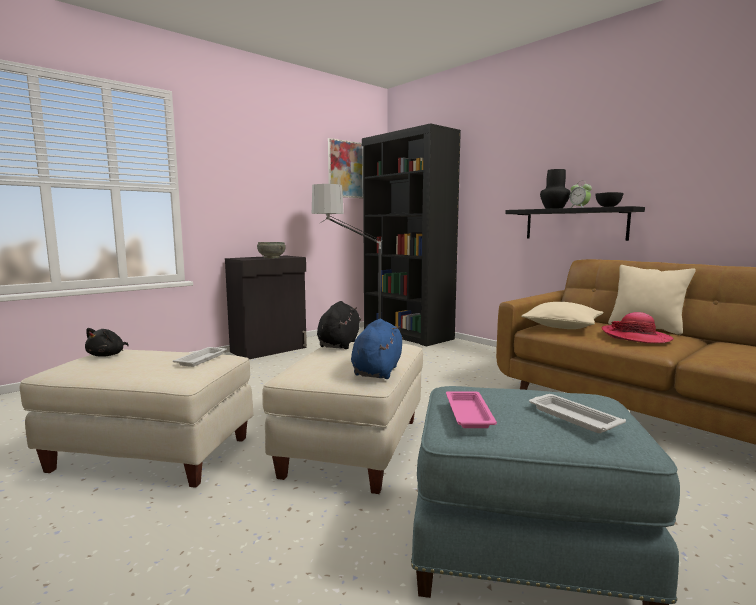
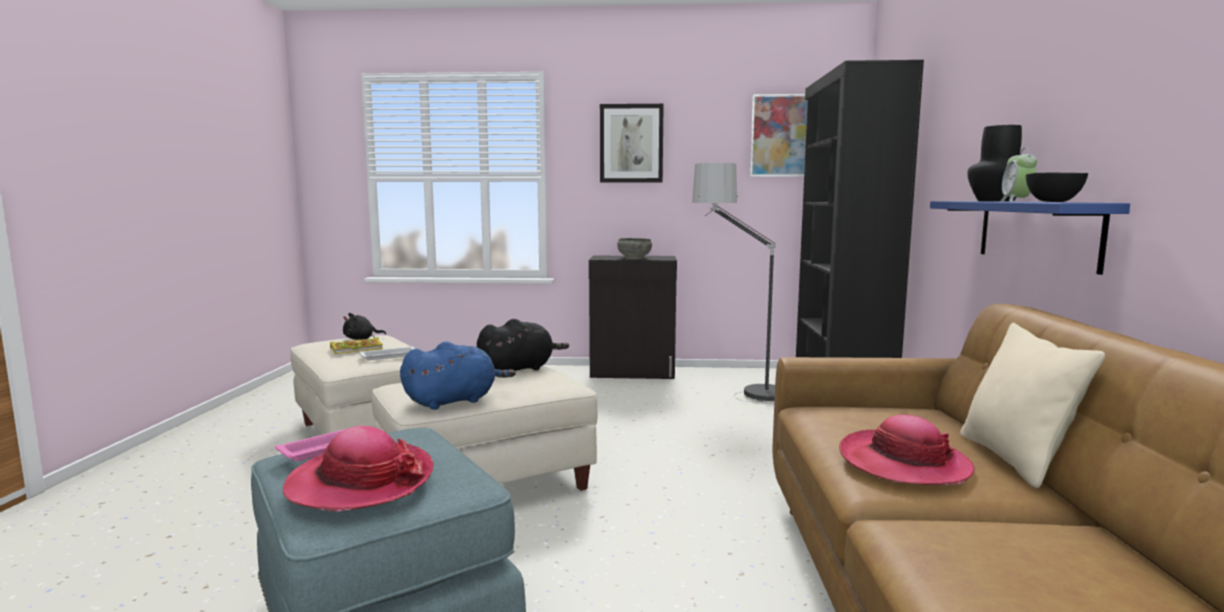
camera: 45 degrees right, 0 degrees up
(142, 361) = (358, 349): none -> book
(249, 165) = (631, 143): none -> picture
(562, 326) = (854, 416): beige pillow -> none
(572, 417) = (361, 482): white tray -> hat
(575, 224) = (1036, 232): black shelf -> blue shelf

